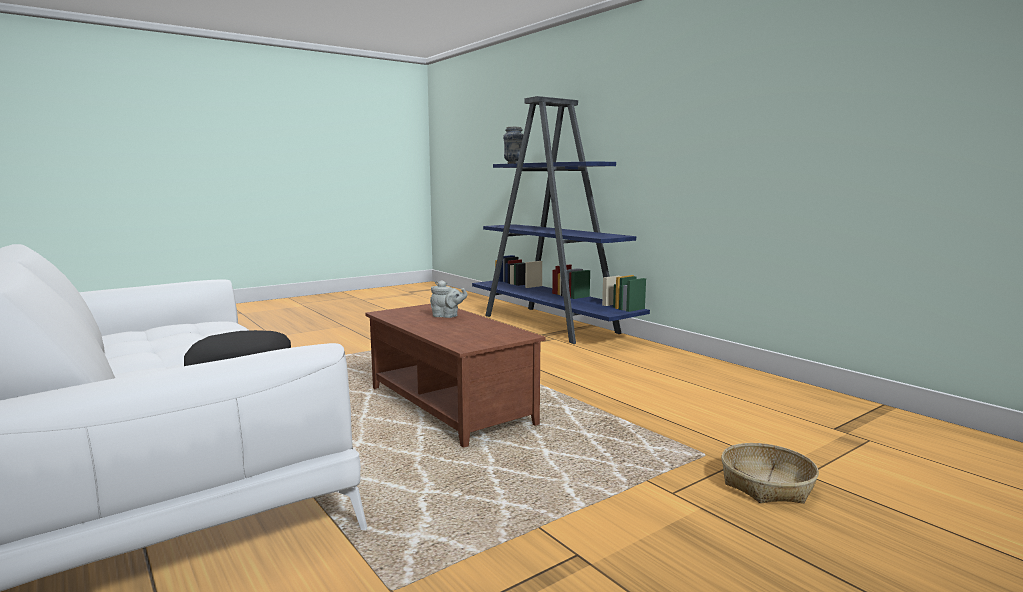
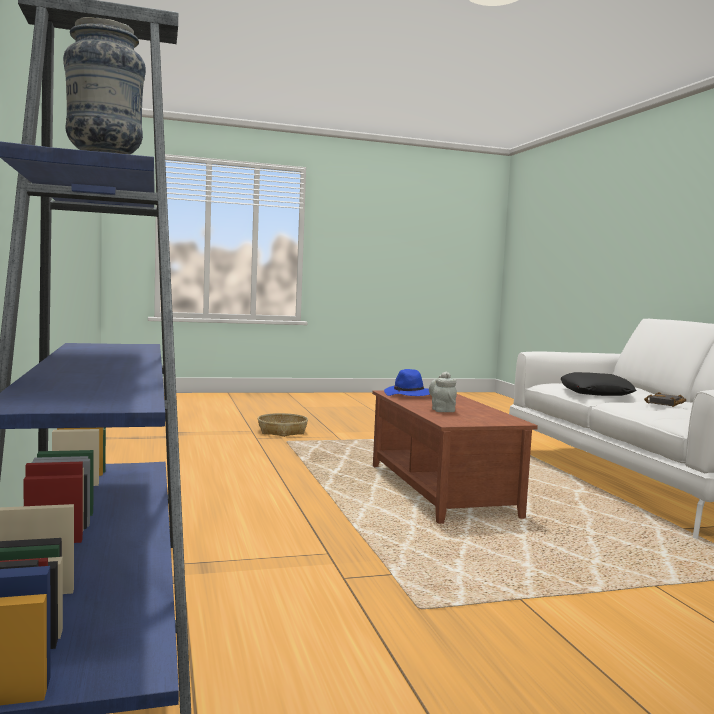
camera: 160 degrees left, 5 degrees down
(182, 344) = (666, 403): none -> black book
(447, 316) = (442, 410): grey teapot -> grey teapot turned 45 degrees clockwise
(496, 333) = (409, 395): none -> blue hat

